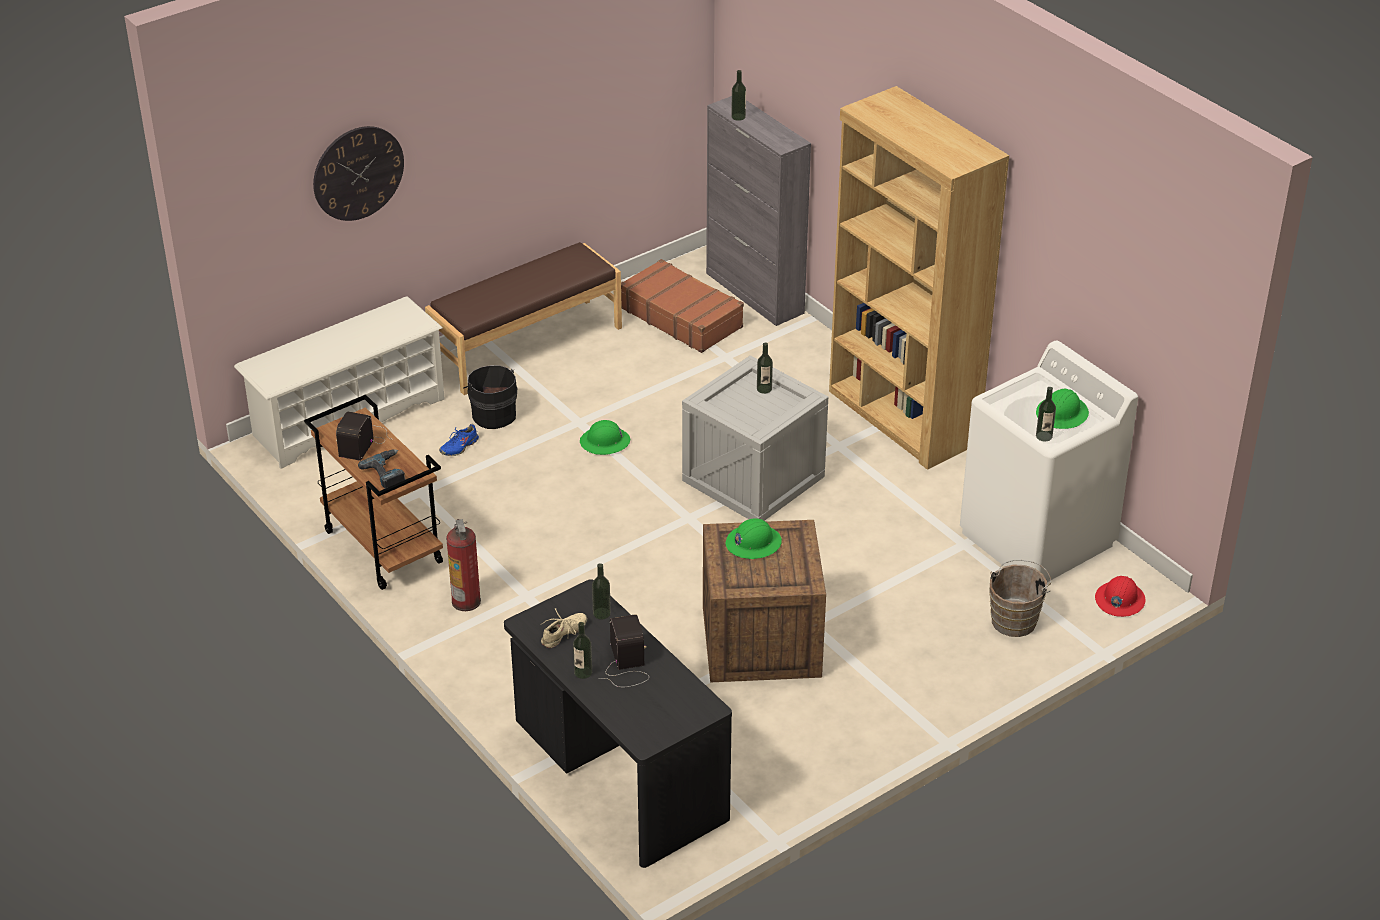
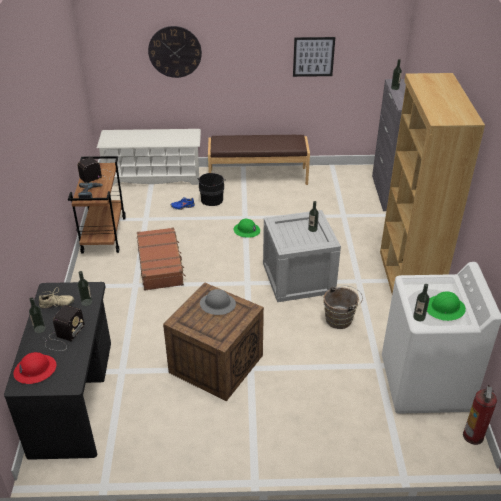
camera: 35 degrees right, 0 degrees up
(466, 601) = (108, 275): fire extinguisher -> fire extinguisher (473, 436)
(579, 103) = (313, 56): none -> picture
(681, 317) = (340, 190): brown suitcase -> brown suitcase (161, 265)
(753, 543) = (217, 304): green hard hat -> grey hard hat
(1015, 619) = (368, 426): brown bucket -> brown bucket (340, 319)
(1119, 600) = (445, 449): red hard hat -> red hard hat (35, 370)

